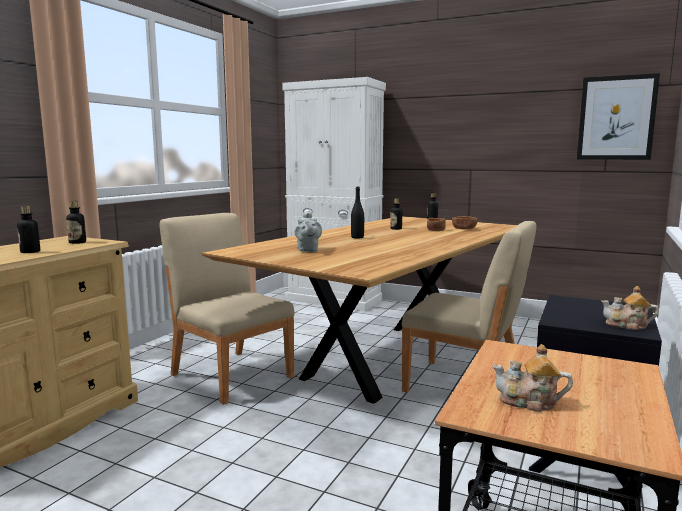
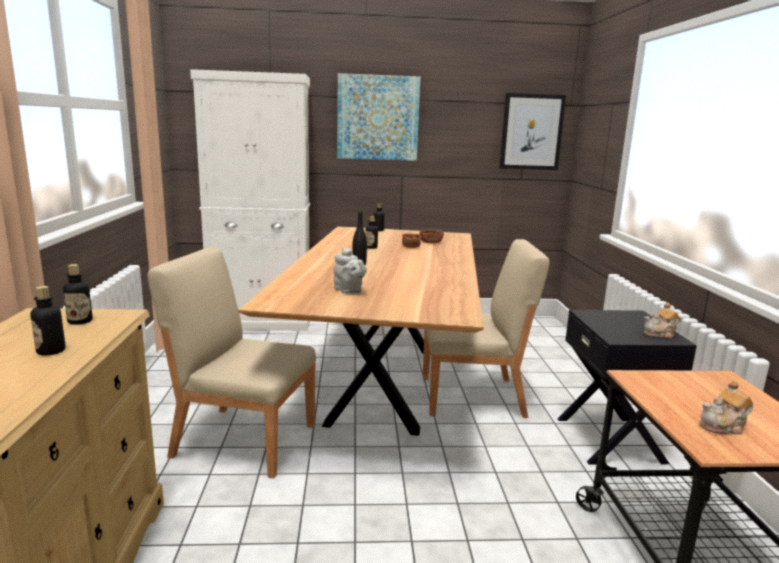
camera: 30 degrees left, 5 degrees up
(446, 114) = (378, 118): none -> picture

